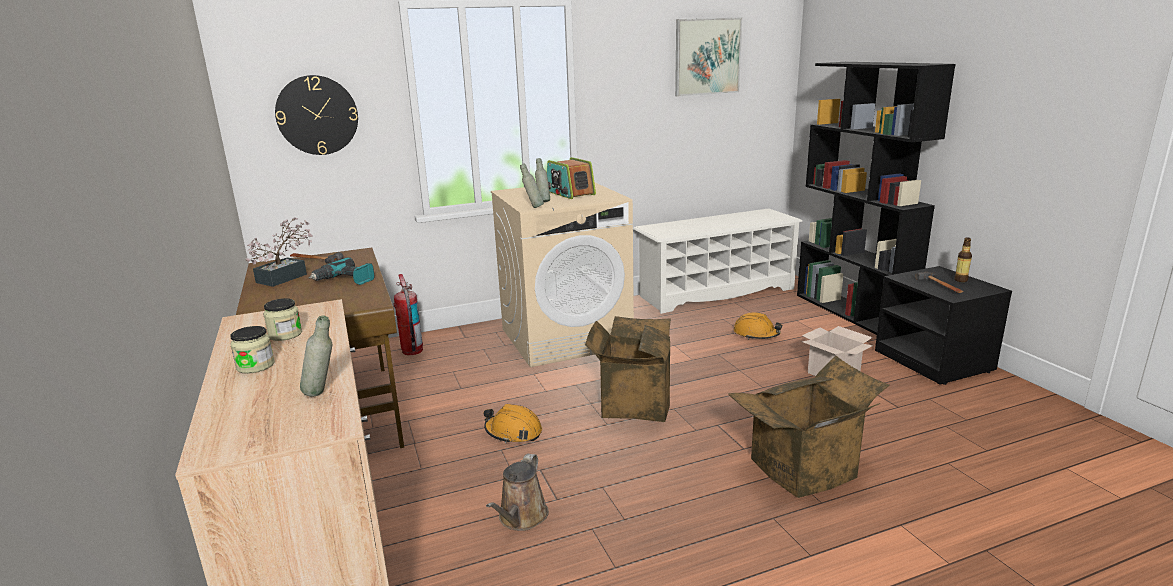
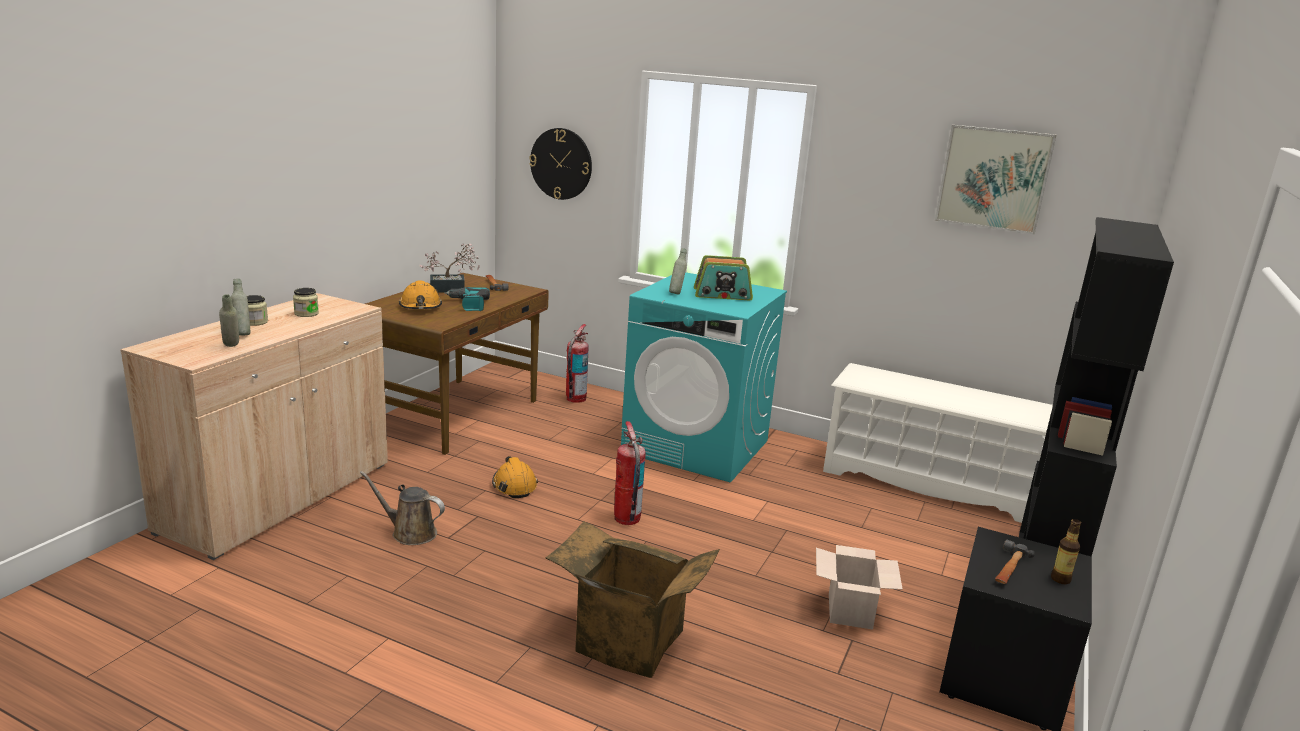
camera: 45 degrees right, 0 degrees up
(521, 518) = (410, 533): brown watering can -> brown watering can turned 45 degrees clockwise
(533, 207) = (651, 295): grey bottle -> grey bottle (242, 334)
(566, 337) = (697, 446): beige washing machine -> turquoise washing machine
(569, 193) = (722, 294): radio -> radio turned 105 degrees counterclockwise
(632, 403) = (626, 518): cardboard box -> fire extinguisher
(756, 334) = (868, 537): orange hard hat -> orange hard hat (420, 307)

